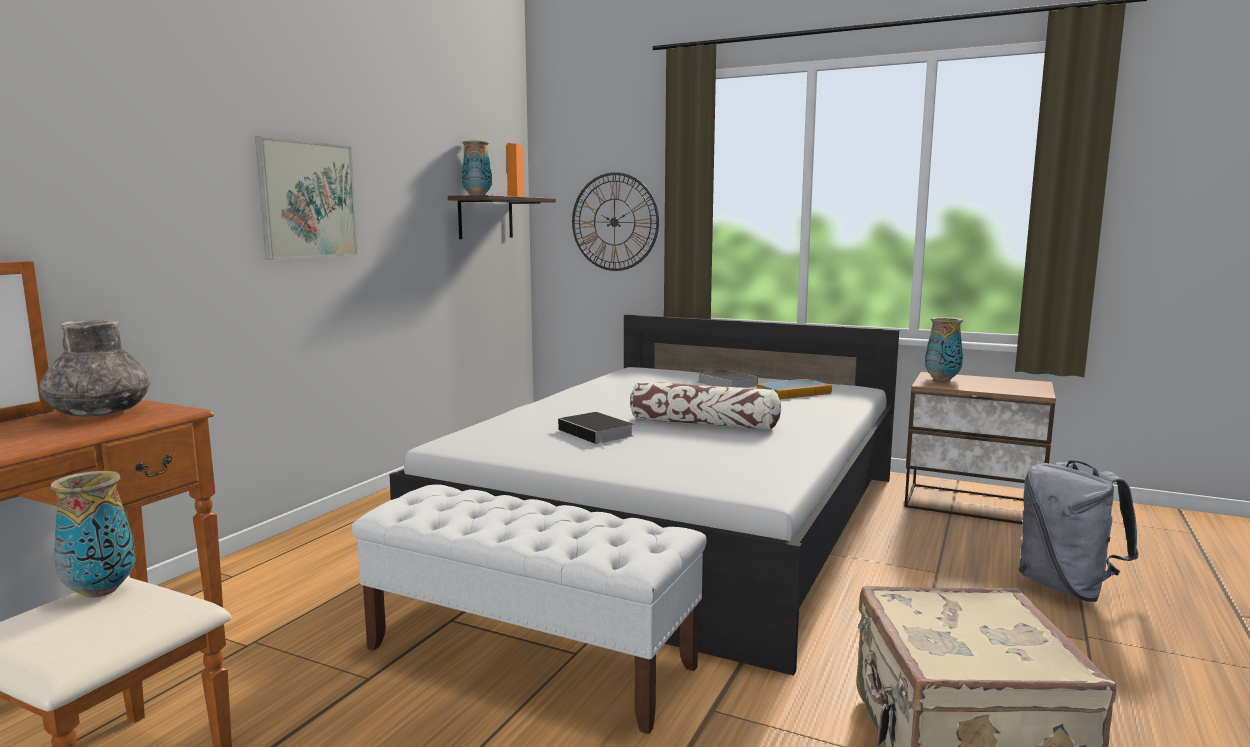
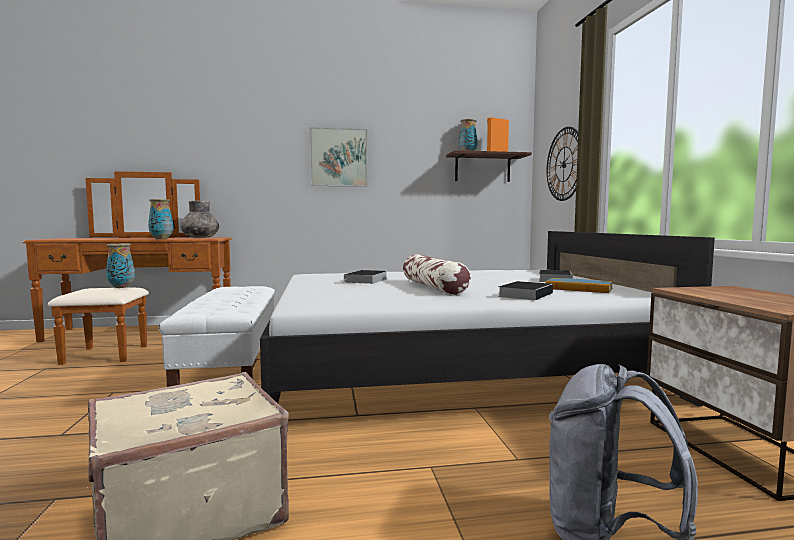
camera: 55 degrees right, 5 degrees down
(807, 412) = (525, 294): none -> book
(942, 379) = (717, 290): vase -> vase (161, 239)

